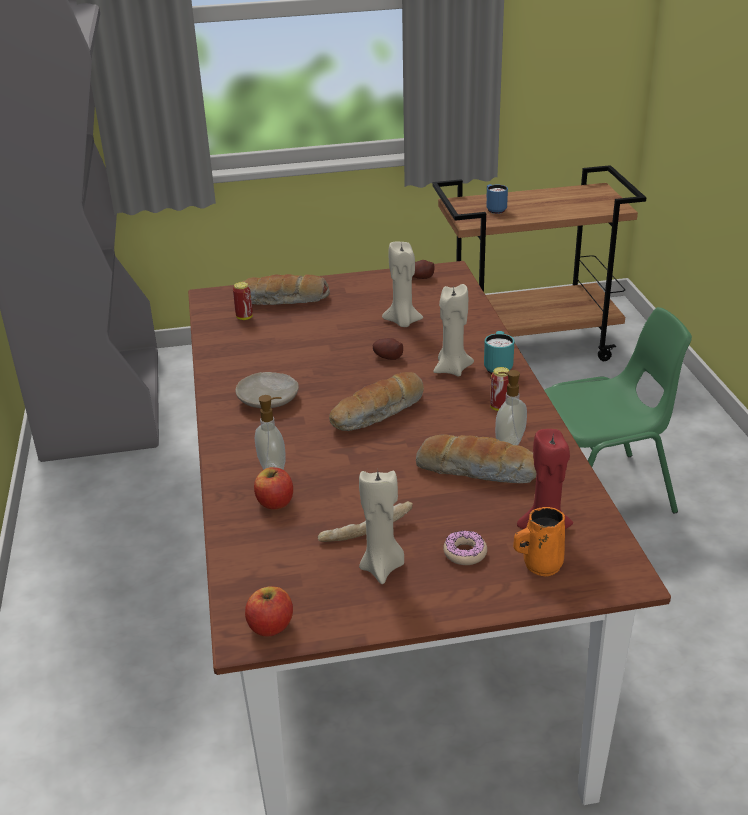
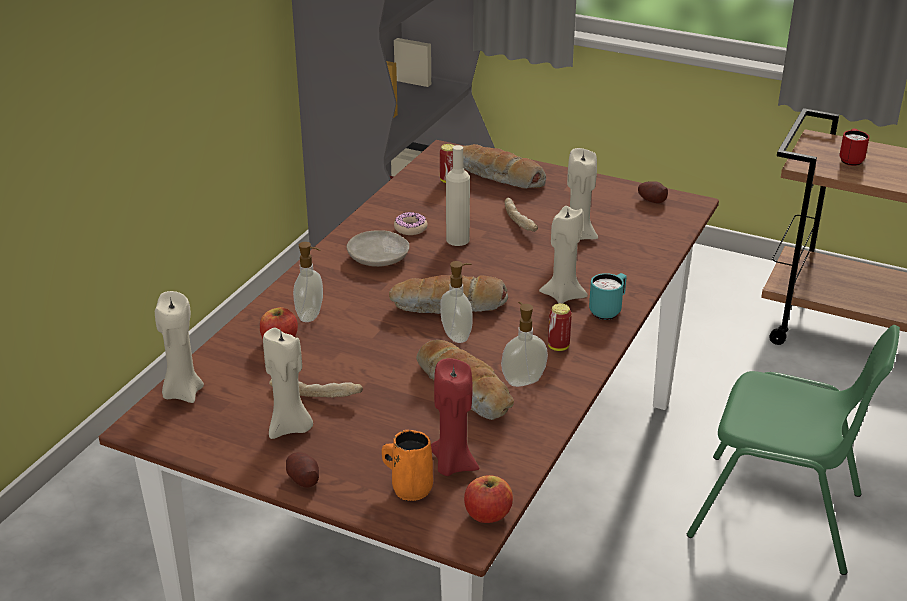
camera: 35 degrees right, 0 degrees up
(245, 587) = (182, 392): none -> beige candle
(270, 626) = (164, 428): apple -> apple (487, 514)
(315, 360) = (457, 240): none -> beige bottle
(345, 328) = (520, 222): none -> bread
(387, 357) = (521, 262): potato -> potato (303, 479)
(415, 432) = (457, 335): none -> soap dispenser
(465, 553) = (365, 449): donut -> donut (410, 228)
(494, 209) = (851, 159): blue mug -> red mug

